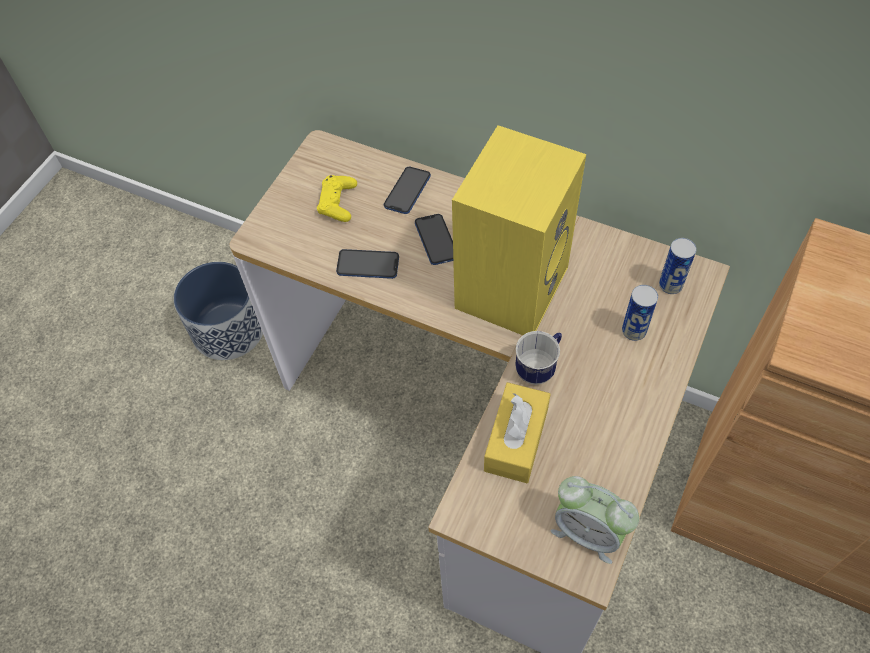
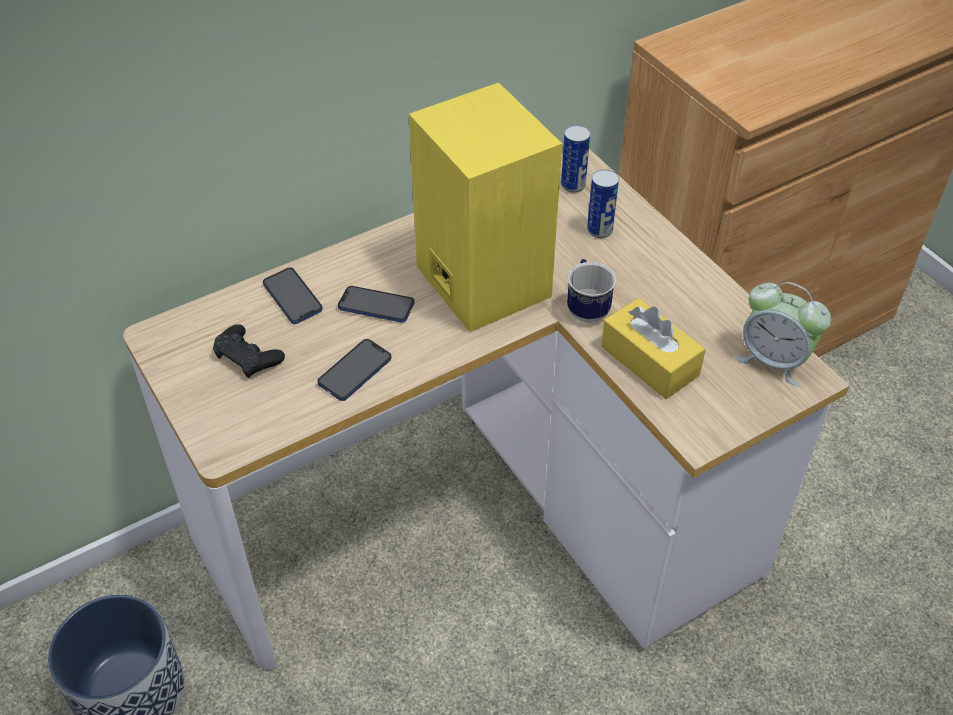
camera: 60 degrees left, 10 degrees down
(338, 202) = (248, 357): yellow game controller -> black game controller
(588, 532) = (773, 360): alarm clock -> alarm clock turned 60 degrees clockwise

